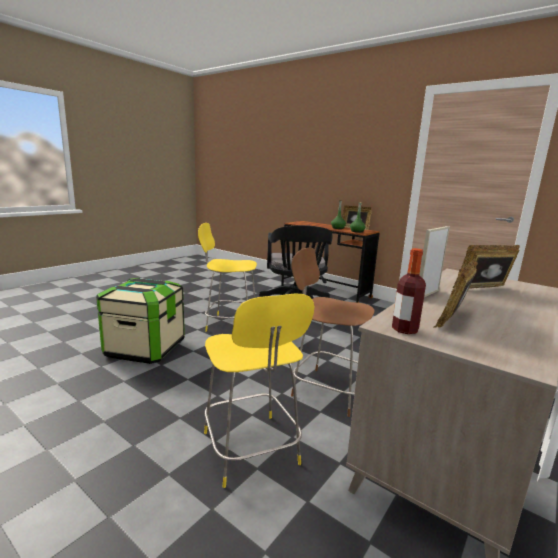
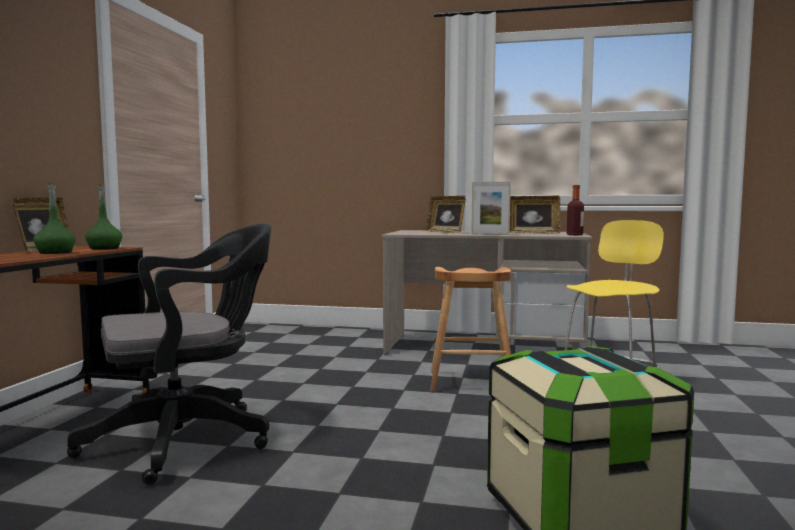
camera: 115 degrees left, 10 degrees down
(230, 324) = (354, 476): yellow chair -> none
(327, 390) = (471, 382): brown chair -> brown stool

